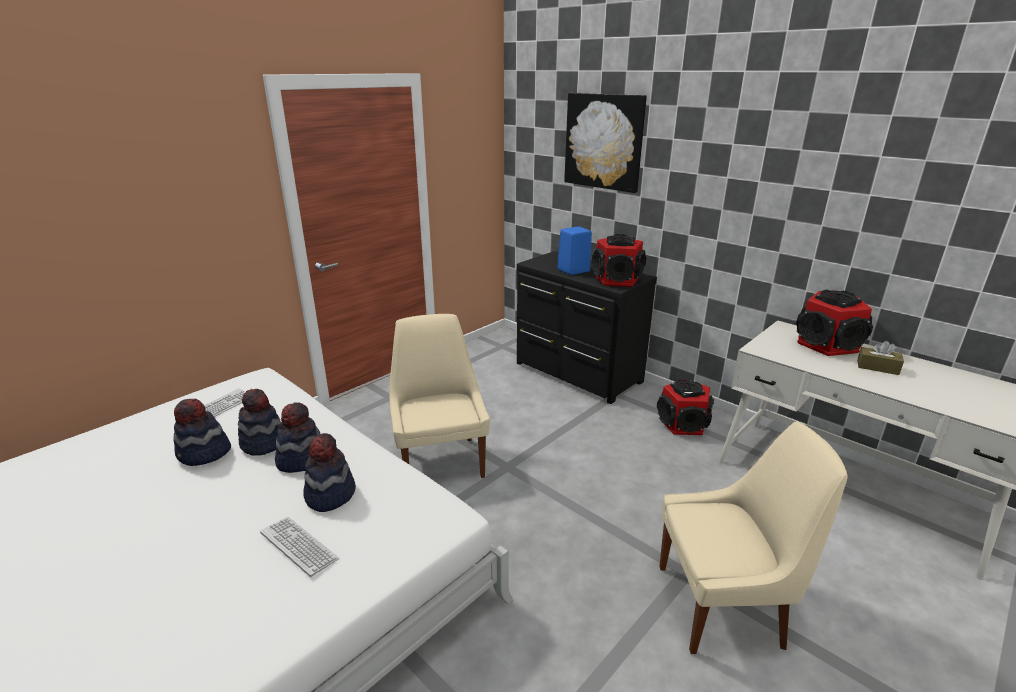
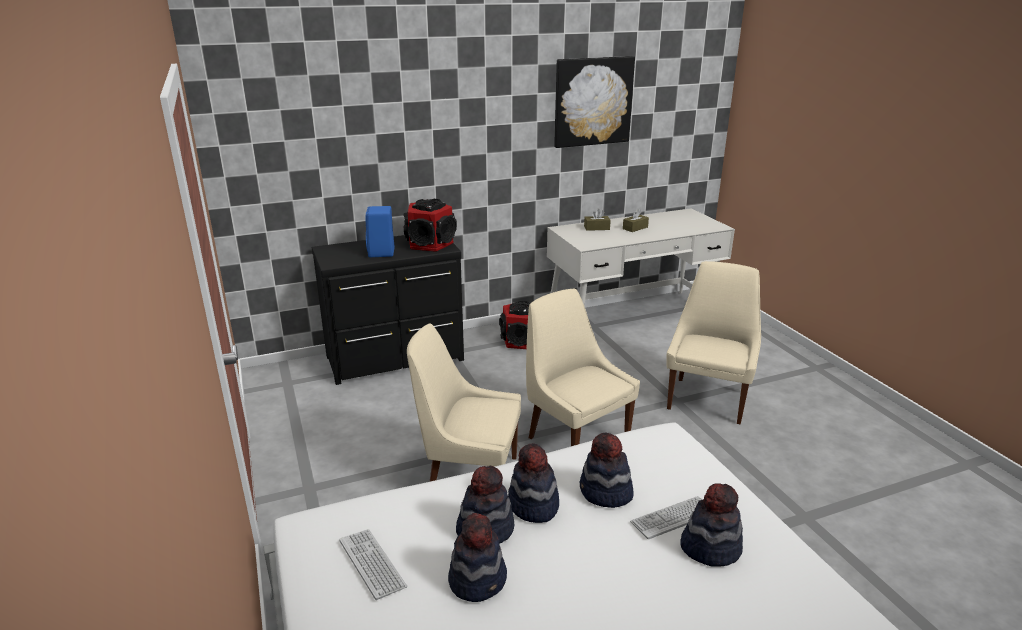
camera: 65 degrees left, 0 degrees up
(255, 581) = (710, 547): none -> hat
(542, 506) = (575, 437): none -> beige chair
(604, 141) = (355, 113): picture -> picture (592, 101)
(827, 345) = (596, 228): speaker -> brown tissue box

